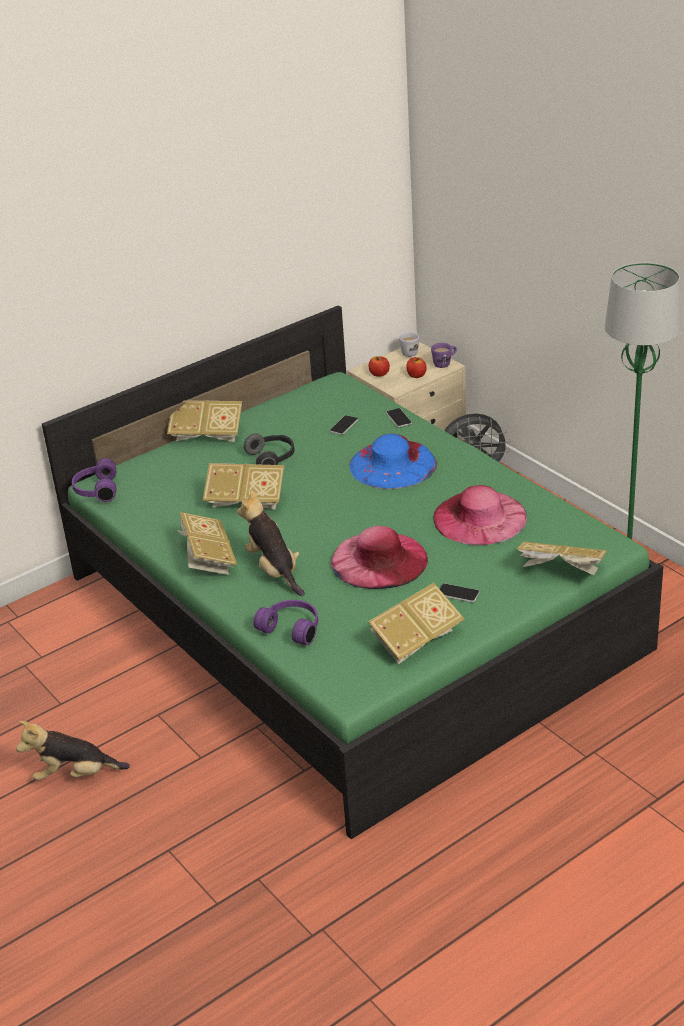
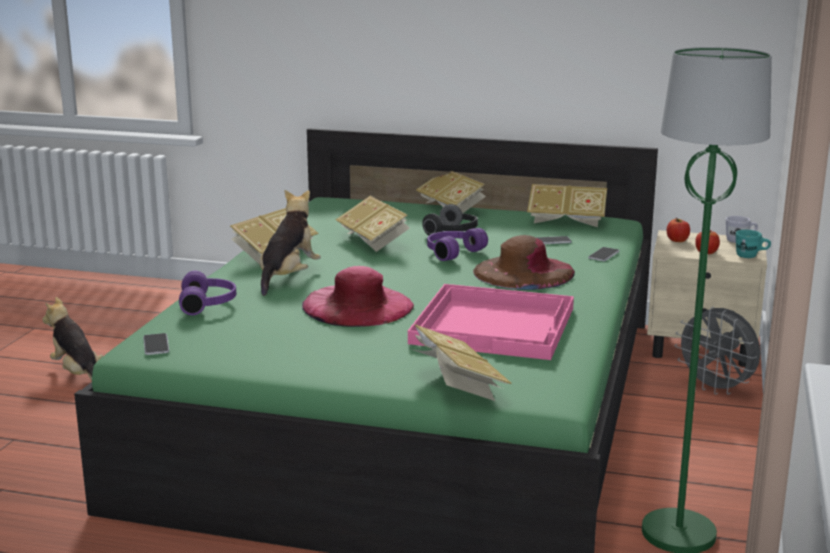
camera: 50 degrees right, 15 degrees down
(96, 490) = (317, 201): purple headphones -> purple headphones (451, 252)
(393, 464) = (523, 272): blue hat -> brown hat
(415, 640) = (249, 354): book -> book (566, 221)
(445, 363) = (751, 256): purple mug -> turquoise mug
(458, 593) = (350, 350): phone -> phone (156, 345)
(479, 517) = (495, 325): pink hat -> pink tray

